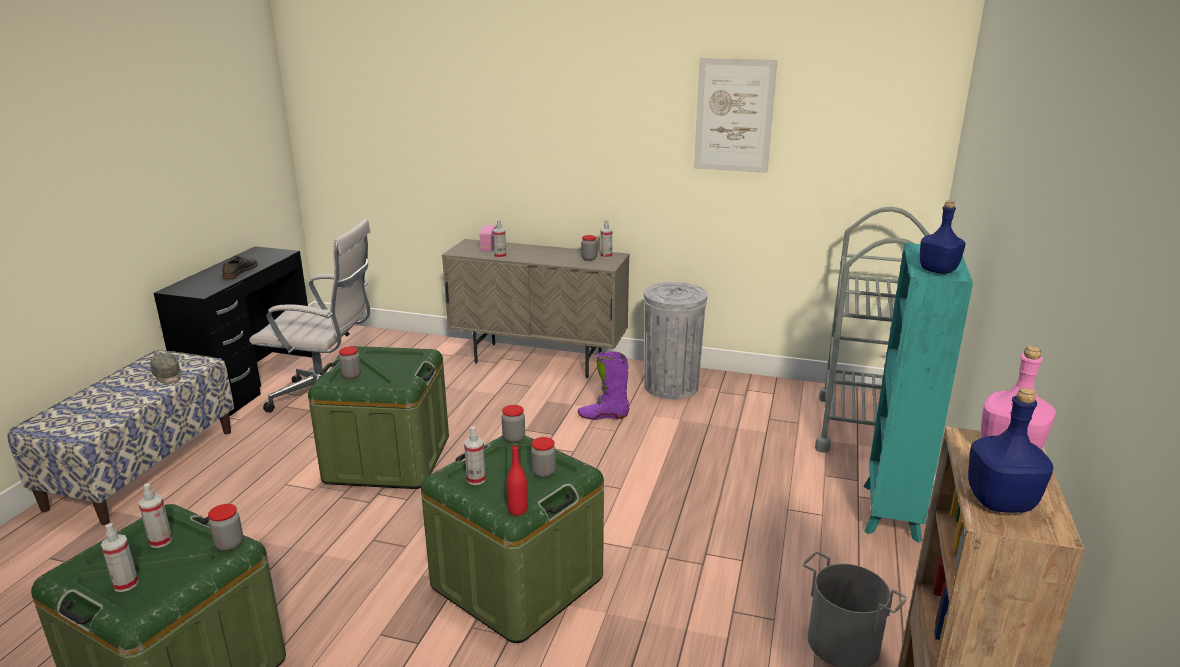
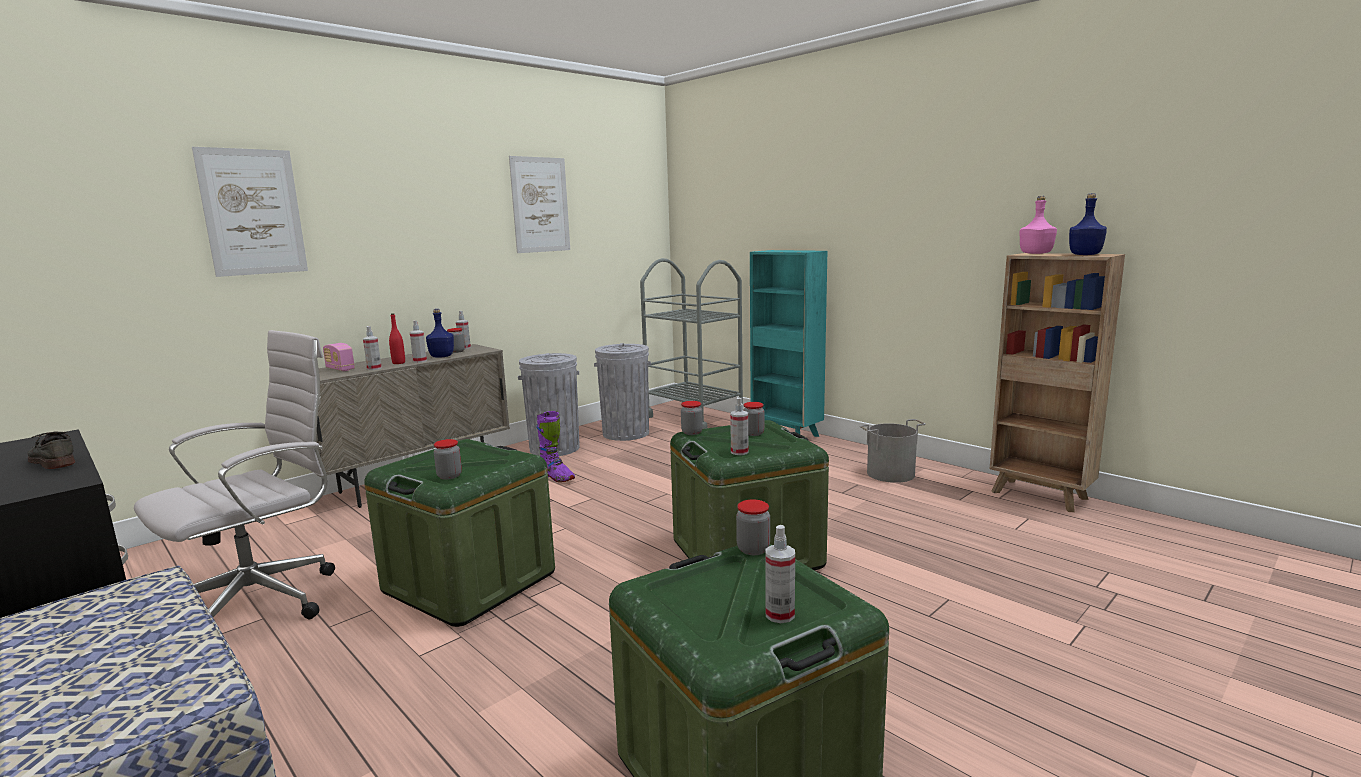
camera: 60 degrees left, 10 degrees down
(160, 541) = (702, 592): spray bottle -> spray bottle (420, 361)
(168, 376) = (142, 609): grey cap -> none
(455, 107) = (253, 212): none -> picture
(517, 510) = (804, 443): red bottle -> red bottle (398, 363)
(603, 416) = (557, 477): purple boot -> purple boot turned 75 degrees counterclockwise
(758, 406) = (626, 433): none -> grey trash can
(938, 270) = (803, 251): blue bottle -> blue bottle (442, 356)

